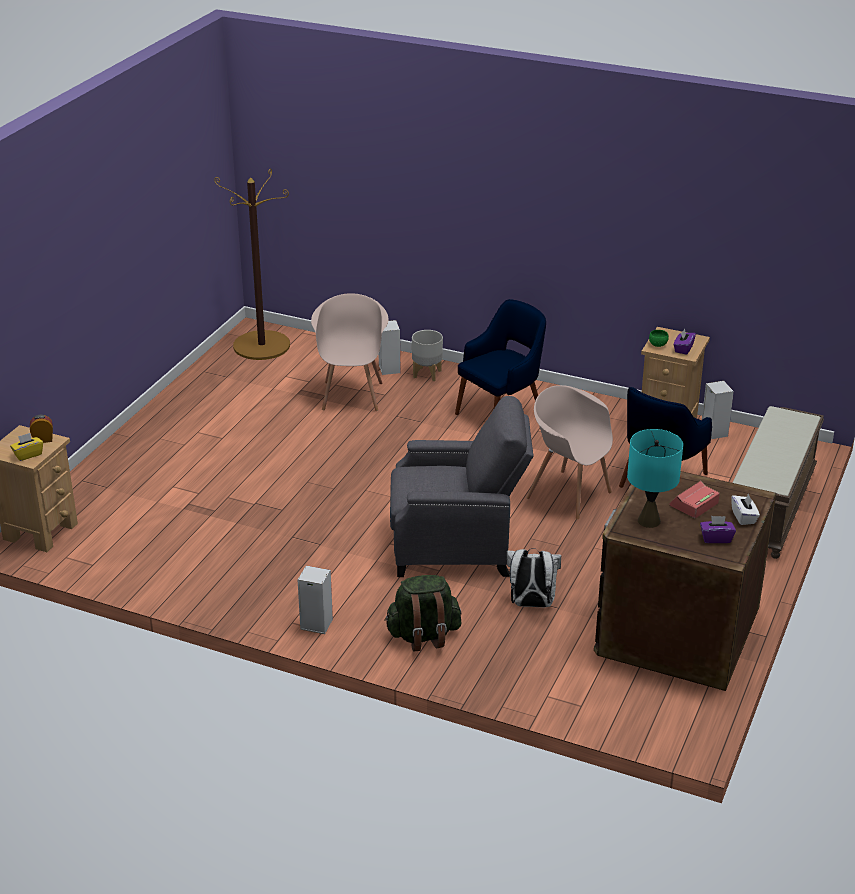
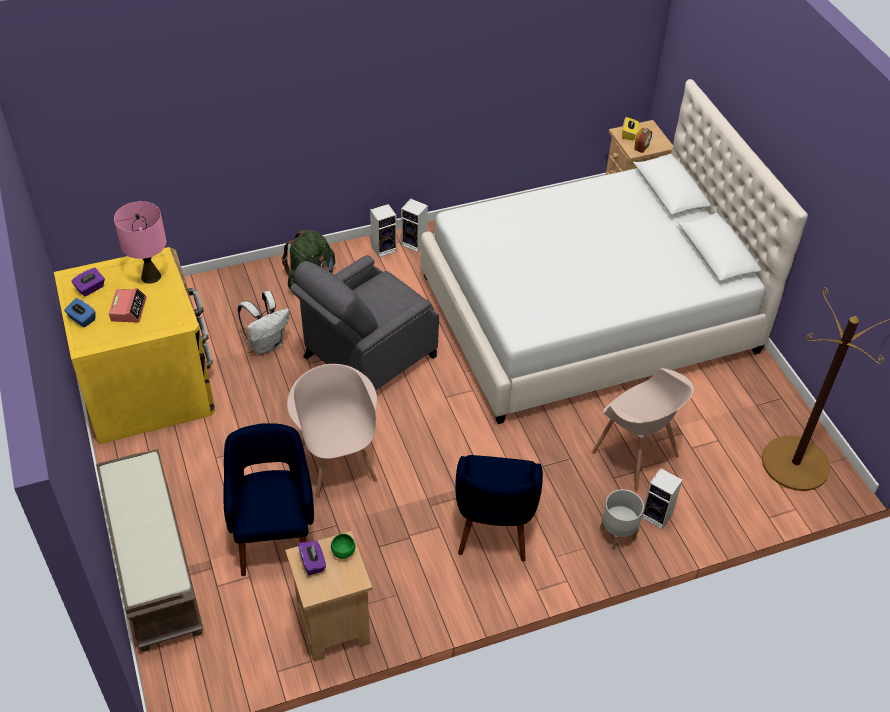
camera: 135 degrees right, 15 degrees up
(234, 479) = (588, 314): none -> white bed
(568, 495) = (337, 464): beige chair -> beige chair turned 105 degrees counterclockwise
(649, 521) = (151, 276): turquoise table lamp -> pink table lamp
(674, 630) = (149, 384): brown dresser -> yellow dresser
(713, 432) = (280, 647): speaker -> speaker (415, 243)
(744, 517) = (82, 319): white tissue box -> blue tissue box

